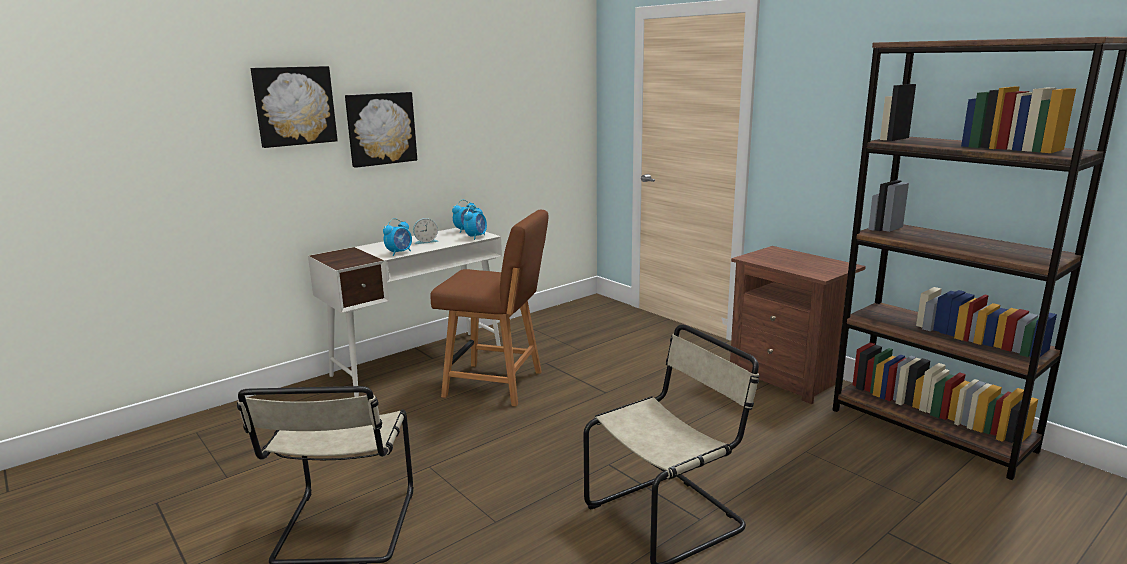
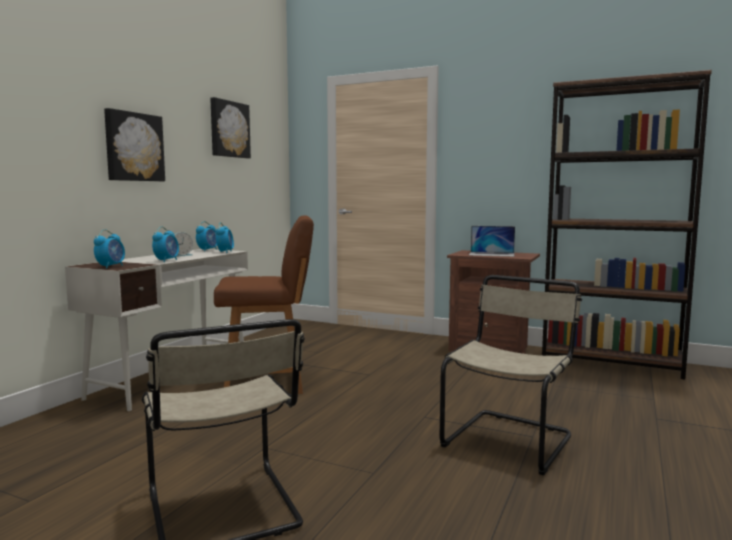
camera: 25 degrees left, 10 degrees down
(294, 106) = (57, 109): picture -> picture (229, 129)
(340, 261) = (111, 266): none -> alarm clock
(792, 262) = (492, 254): none -> laptop

